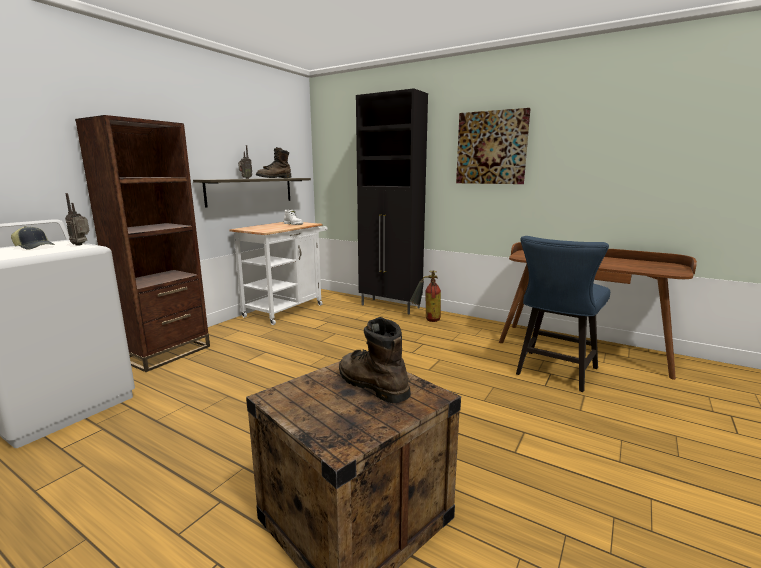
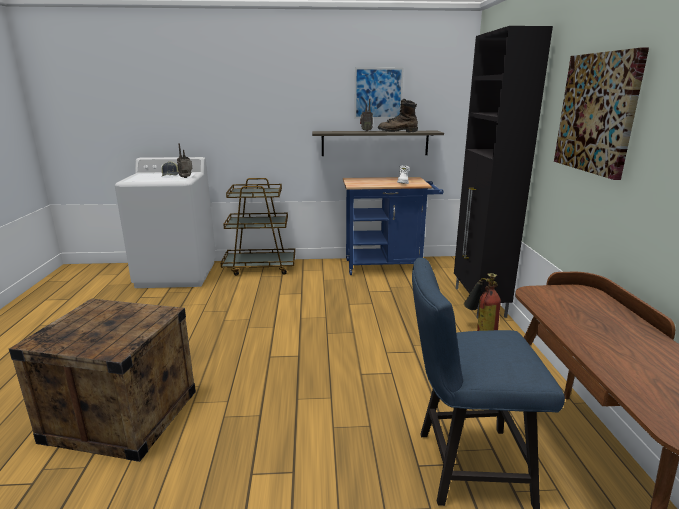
camera: 55 degrees right, 5 degrees up
(166, 353) = (260, 267): brown bookcase -> brown cart
(248, 141) = (378, 93): none -> picture
(287, 309) = (388, 266): white cart -> blue cart
(371, 384) = (124, 326): brown boot -> none

